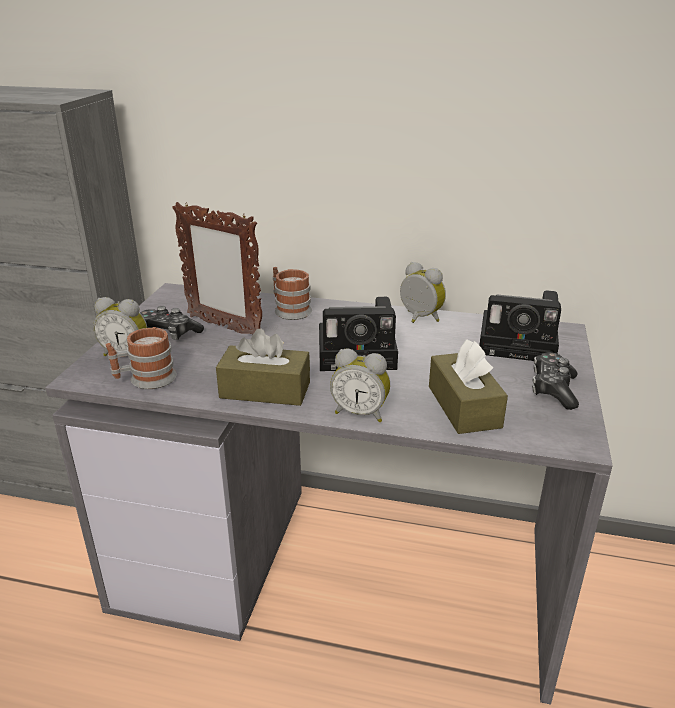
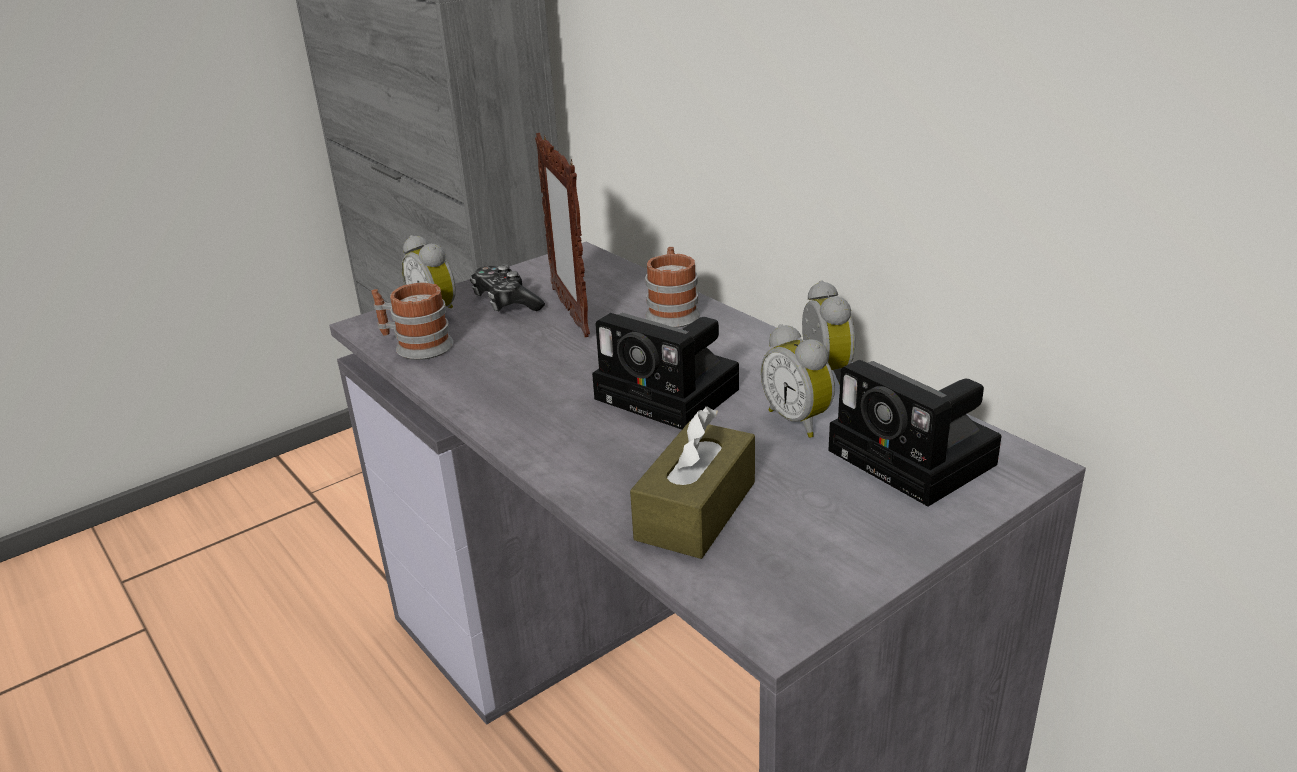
camera: 40 degrees right, 0 degrees up
(265, 390) = (505, 400): brown tissue box -> none
(360, 413) = (563, 466): alarm clock -> alarm clock (799, 420)
(553, 389) = (861, 540): game controller -> none

